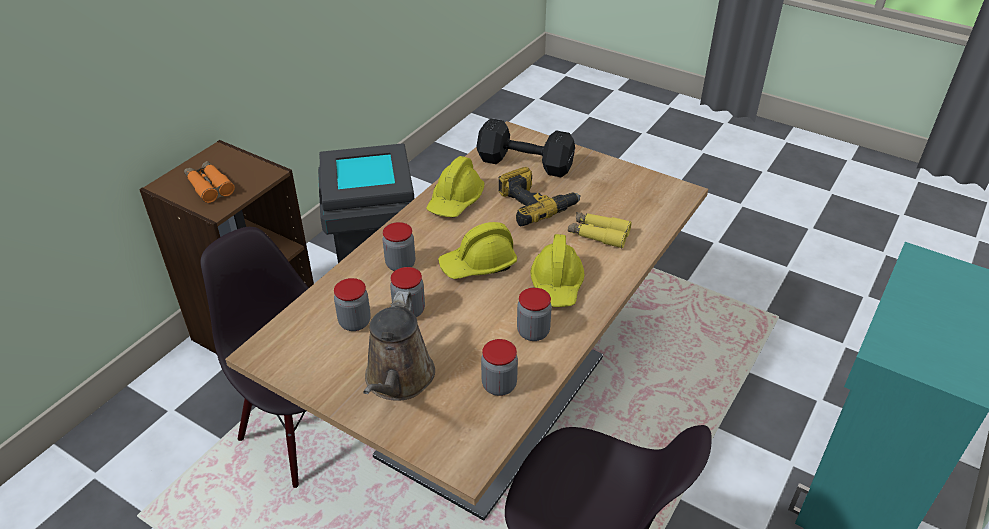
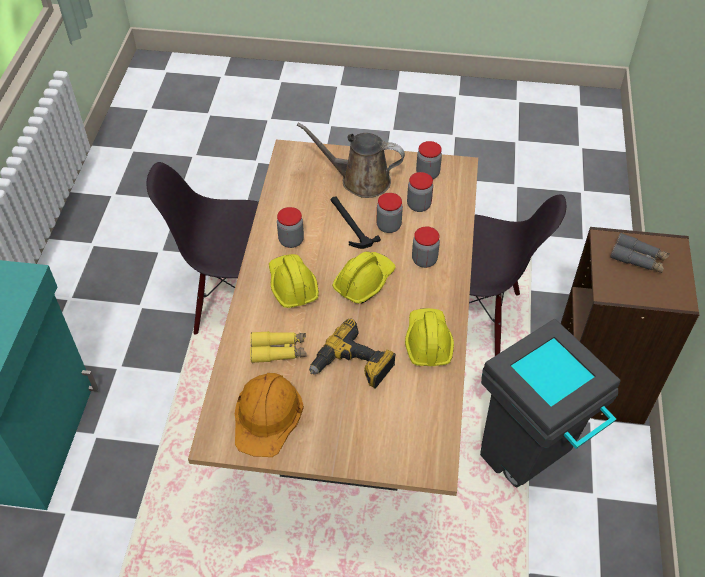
camera: 155 degrees right, 10 degrees up
(209, 186) = (638, 259): orange binoculars -> grey binoculars
(398, 380) = (360, 180): brown watering can -> brown watering can turned 60 degrees counterclockwise
(451, 328) = (350, 223): none -> hammer
(499, 385) = (295, 198): jar -> jar (427, 174)
(523, 162) = (396, 422): black dumbbell -> none
(629, 194) = (267, 416): none -> orange hard hat

